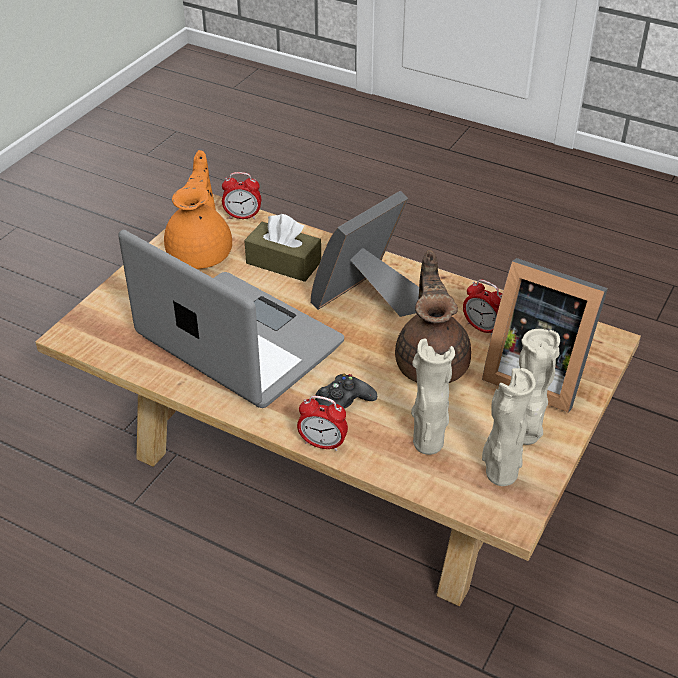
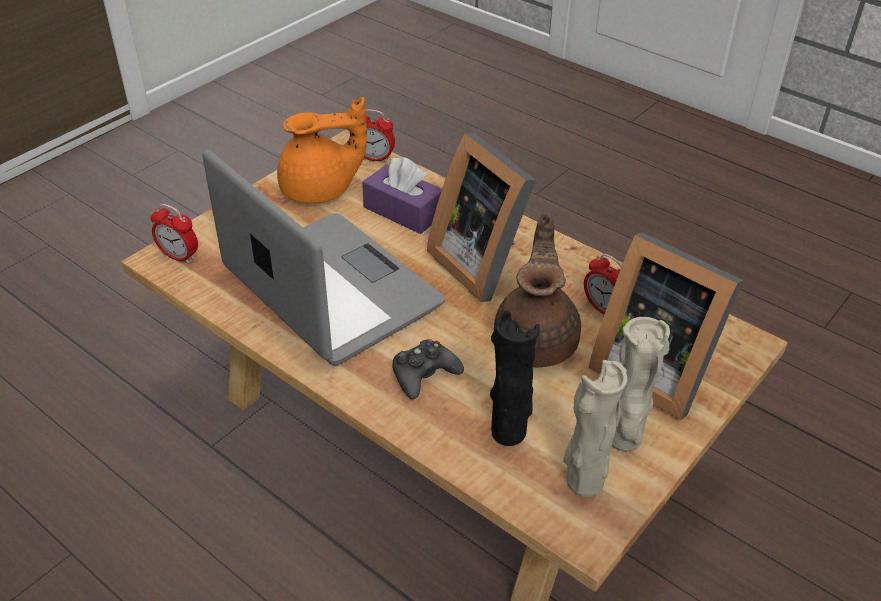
camera: 10 degrees right, 0 degrees up
(201, 252) = (320, 190): orange teapot -> orange teapot turned 60 degrees clockwise
(283, 263) = (403, 211): brown tissue box -> purple tissue box
(322, 444) = (389, 415): alarm clock -> alarm clock (179, 256)
(367, 300) = (482, 262): picture frame -> picture frame turned 90 degrees counterclockwise
(428, 443) = (509, 432): beige vase -> black vase

